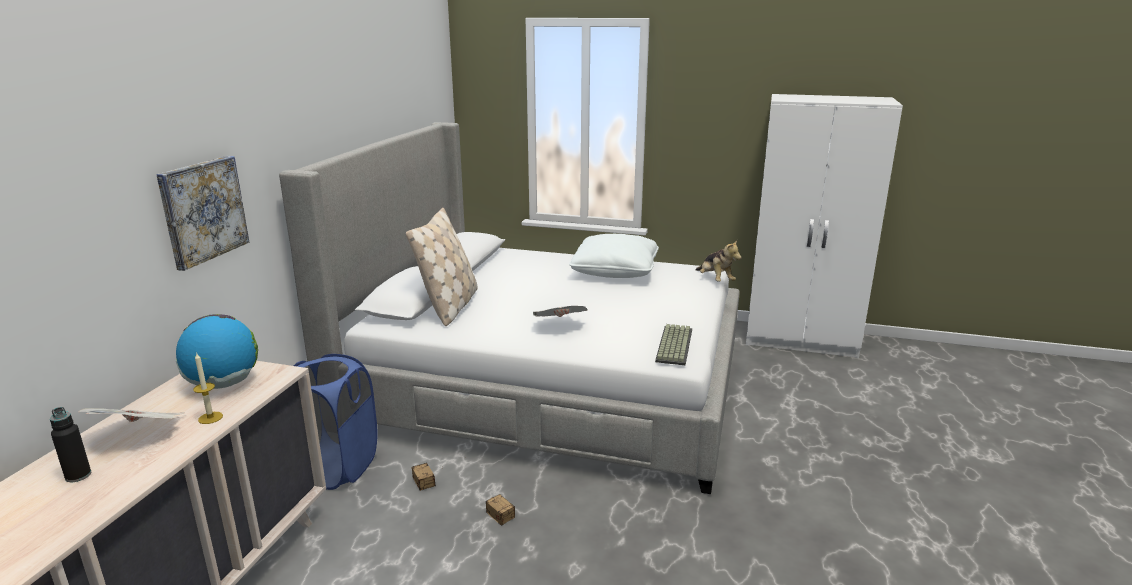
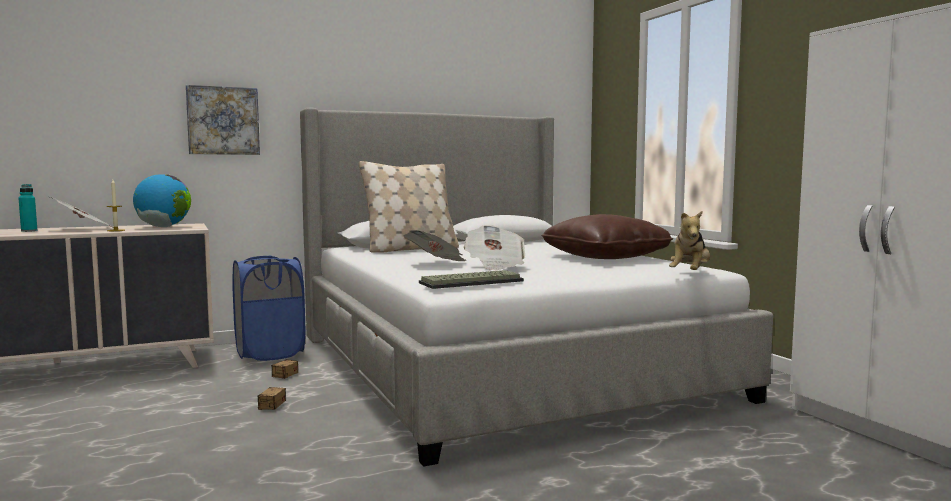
camera: 50 degrees right, 15 degrees down
(78, 475) = (29, 231): black bottle -> turquoise bottle
(613, 314) = (495, 265): none -> newspaper
(615, 271) = (605, 257): white pillow -> brown pillow

